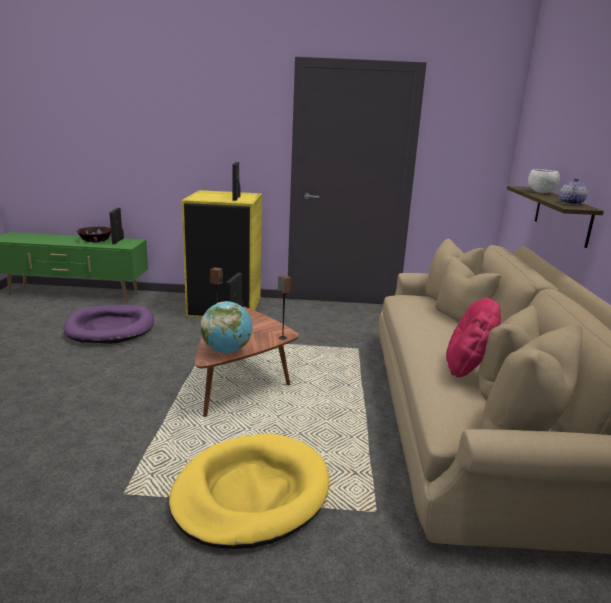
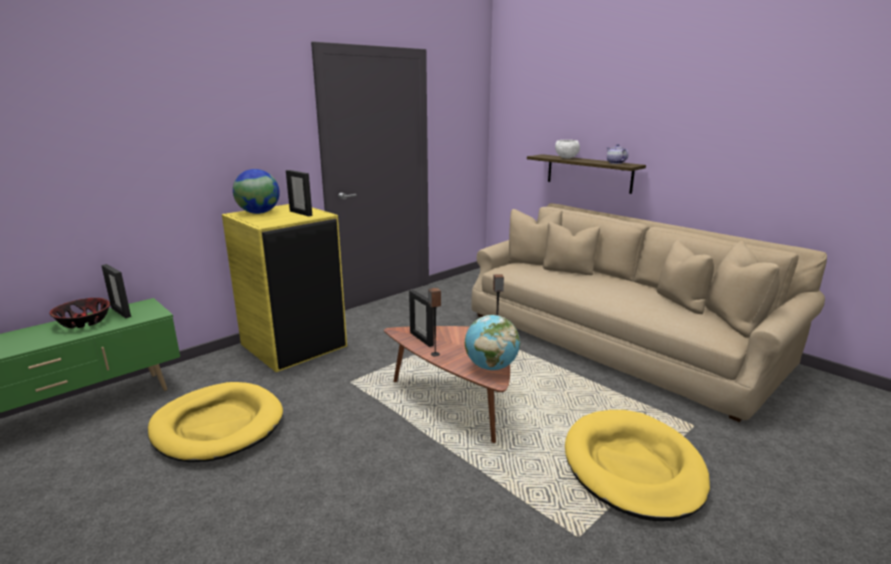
camera: 45 degrees left, 0 degrees up
(111, 328) = (218, 426): purple dog bed -> yellow dog bed
(216, 193) = (259, 213): none -> globe
(466, 370) = (654, 301): pink pillow -> none

